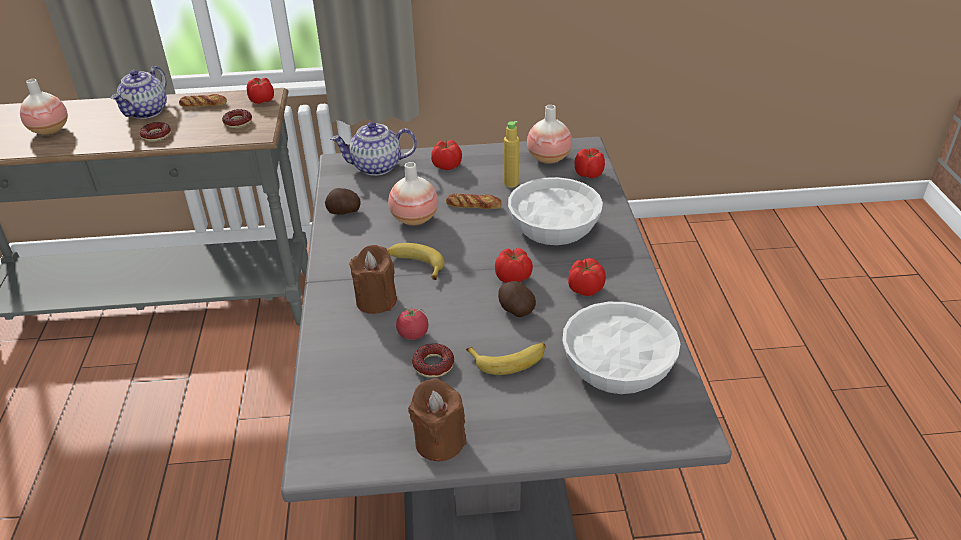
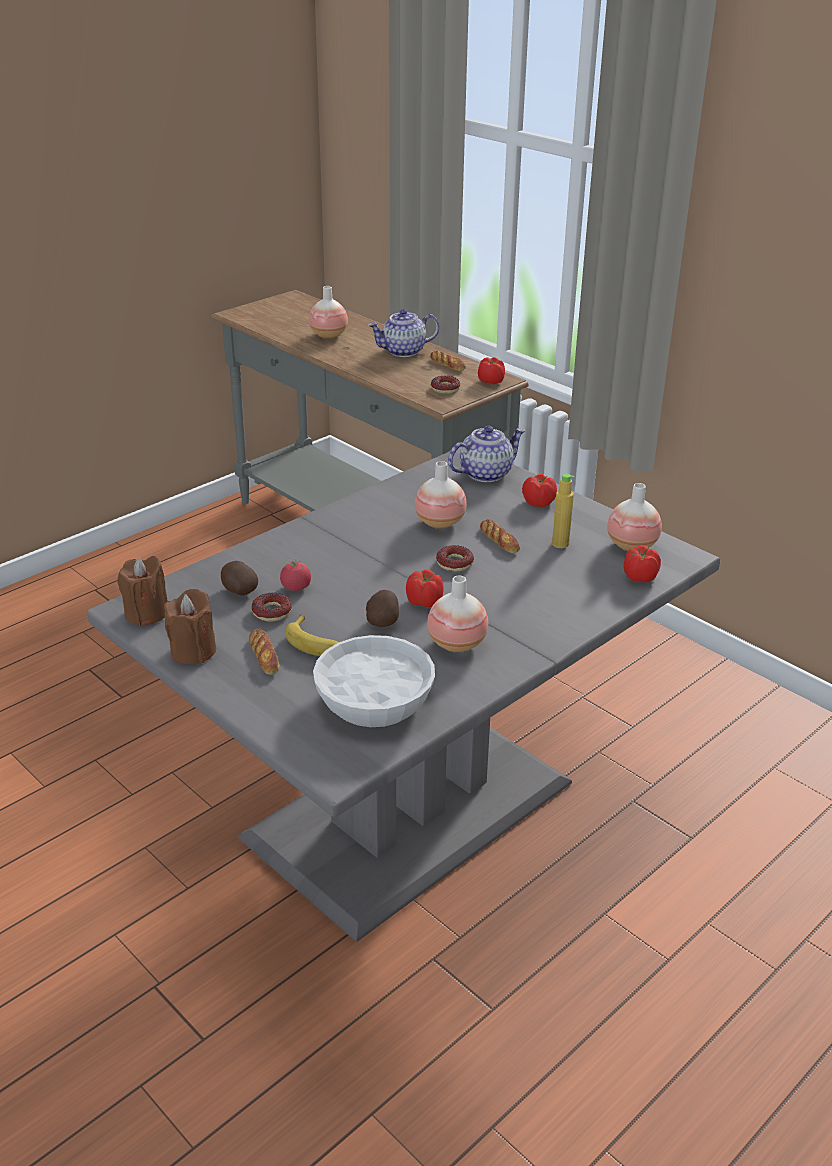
camera: 50 degrees right, 5 degrees down
(156, 136) = (380, 371): donut -> donut (454, 563)
(344, 212) = (404, 489): potato -> potato (238, 591)
(376, 167) = (485, 473): teapot -> teapot turned 105 degrees clockwise
(376, 300) = (315, 554): brown candle -> brown candle (146, 613)
(415, 265) = (380, 550): banana -> none
(494, 399) = (264, 656): none -> bread
(553, 227) = (525, 592): white bowl -> none
(584, 289) = (457, 644): tomato -> vase

